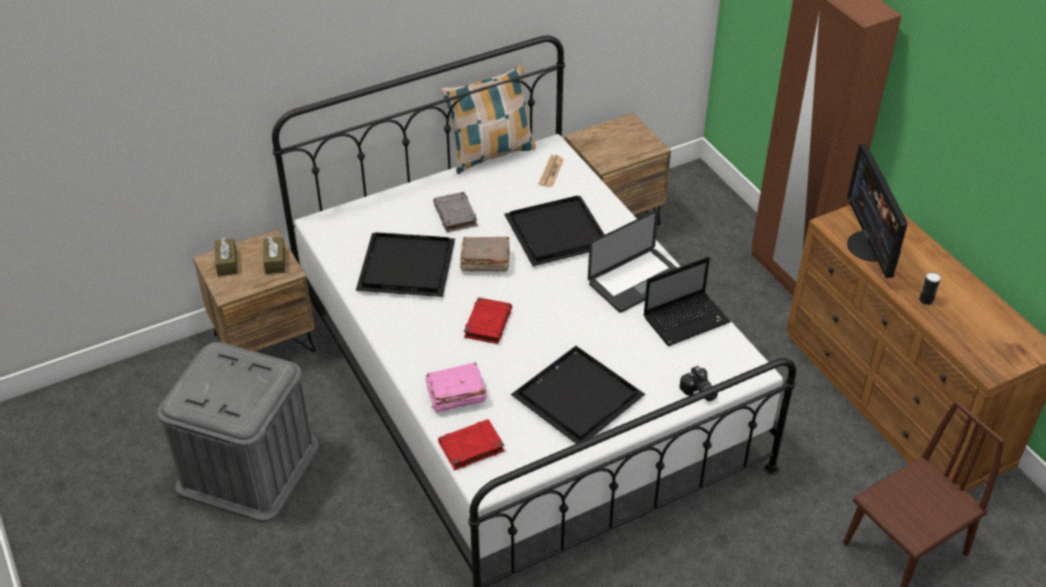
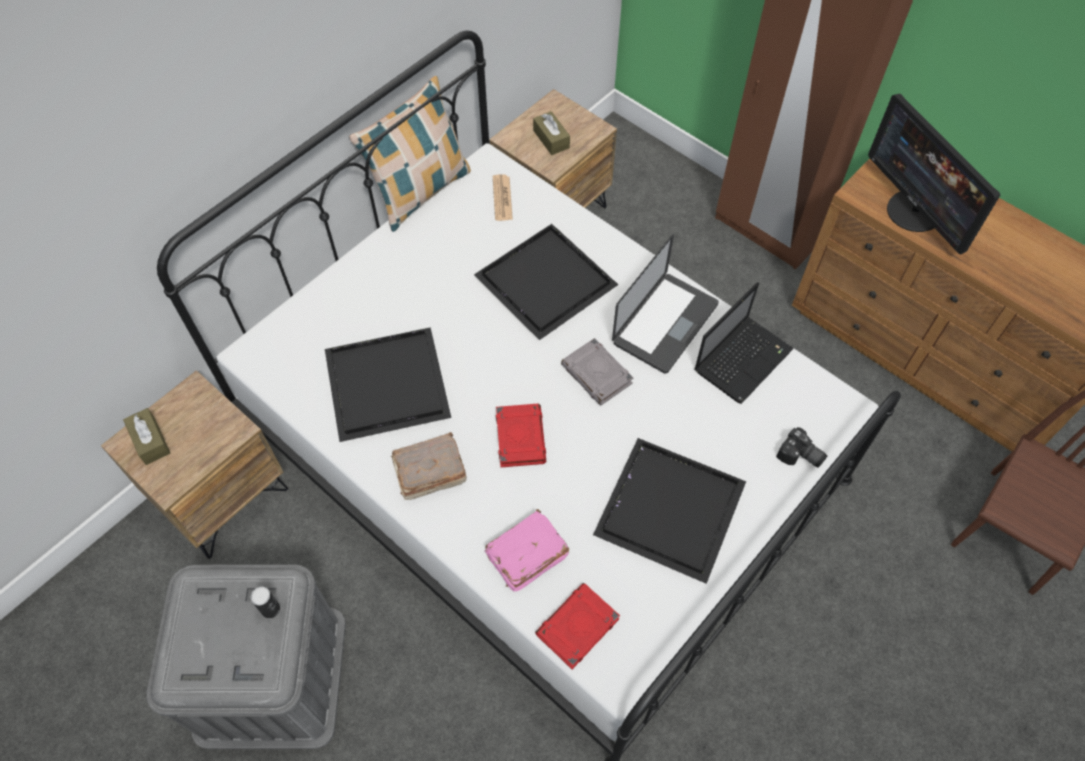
camera: 20 degrees left, 15 degrees up
(275, 261) = (212, 419): brown tissue box -> brown tissue box (551, 139)
(455, 215) = (415, 292): grey book -> grey book (597, 375)
(484, 262) = (478, 349): brown book -> brown book (429, 473)
(926, 300) = (1004, 266): can -> can (270, 609)

